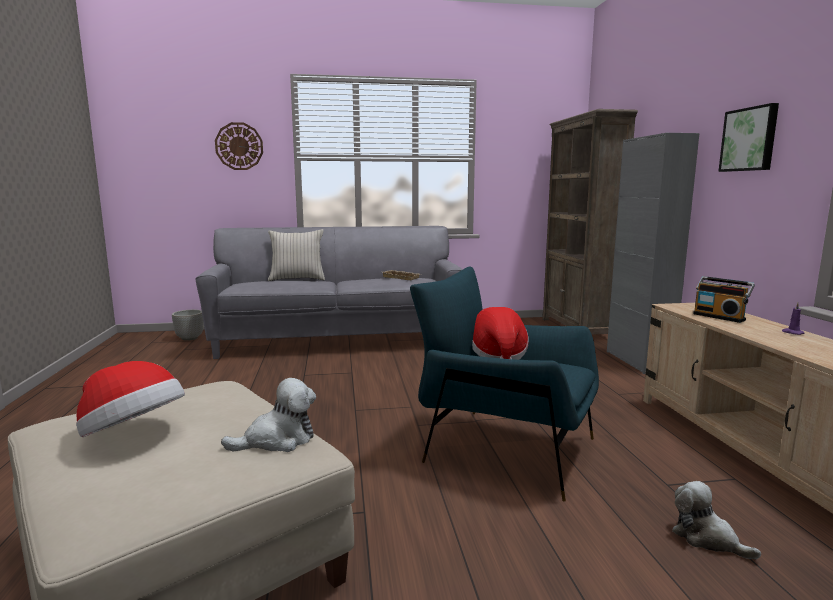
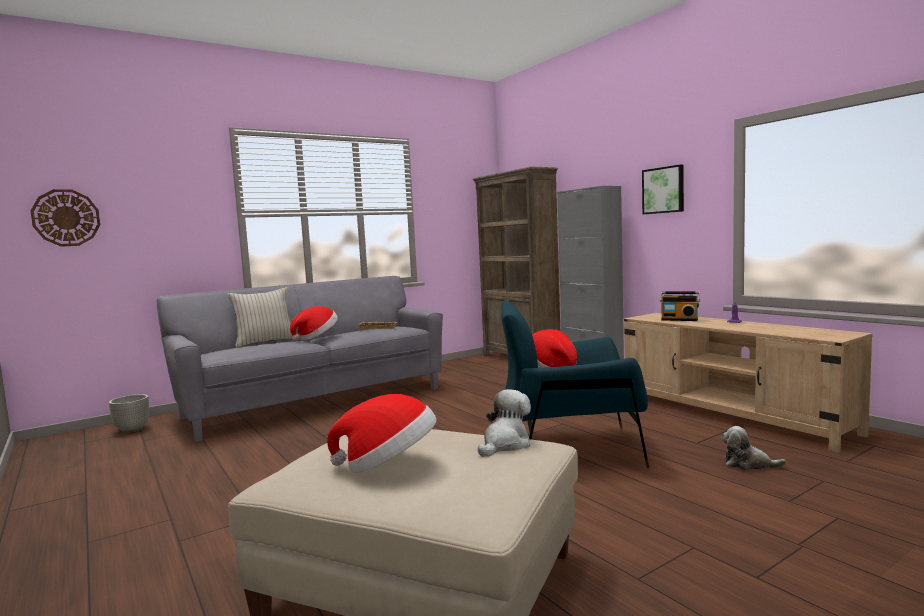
camera: 25 degrees left, 5 degrees down
(239, 146) = (174, 203): wall clock -> wall clock (66, 218)
(337, 280) = (316, 337): none -> hat

